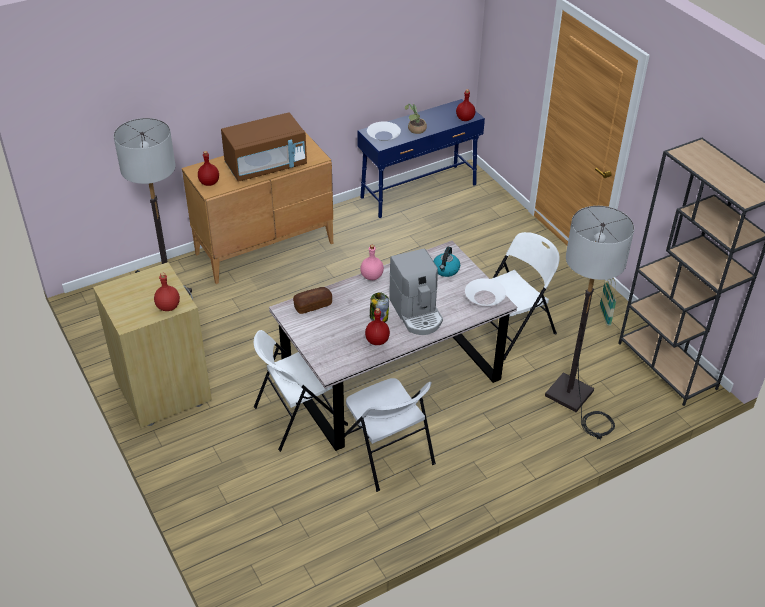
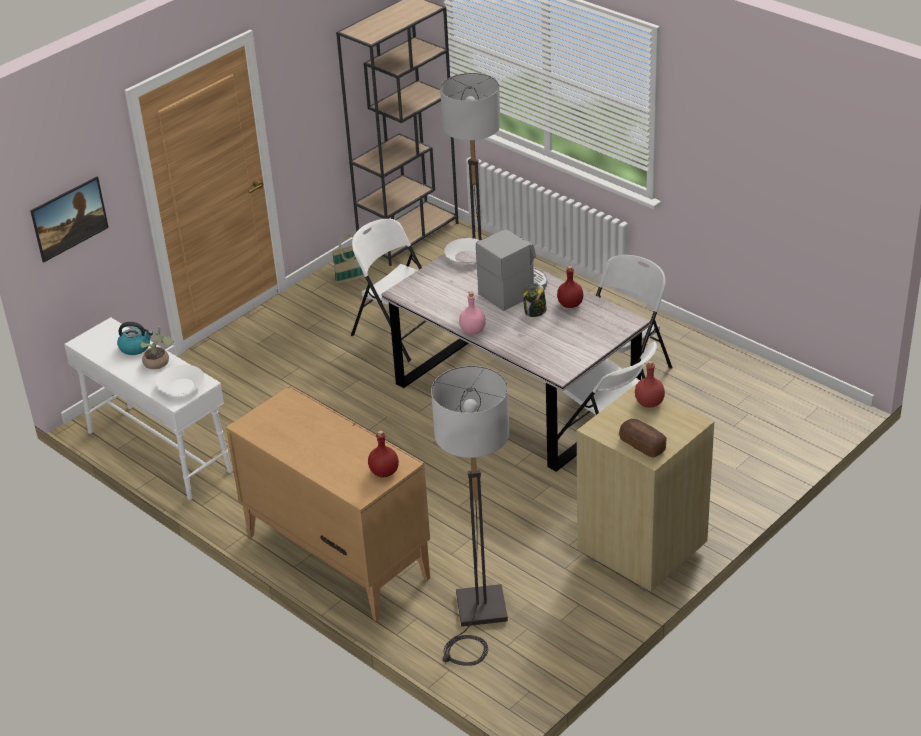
camera: 105 degrees left, 5 degrees down
(266, 166) = (324, 435): brown microwave -> none
(313, 305) = (542, 357): bread -> bread (642, 445)
(419, 192) = (160, 451): blue console table -> white console table
(446, 270) = (435, 287): kettle -> kettle (135, 347)
(465, 119) = (117, 330): red bottle -> none
(505, 50) = (72, 231): none -> picture

